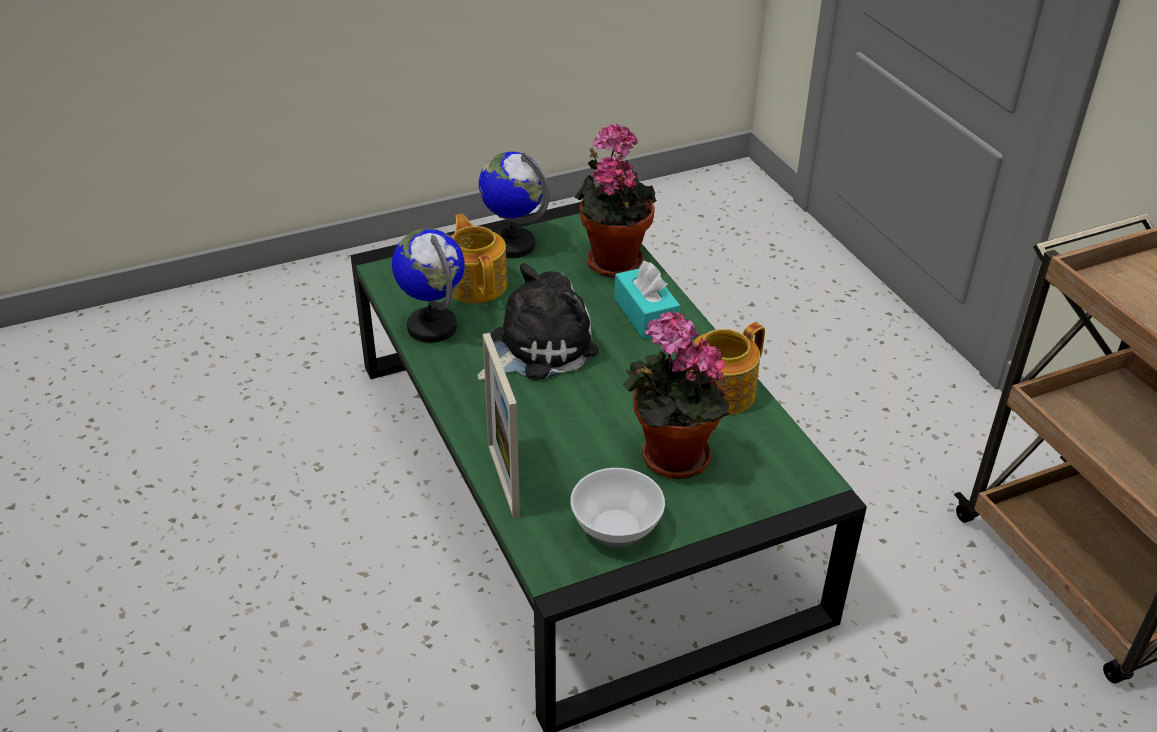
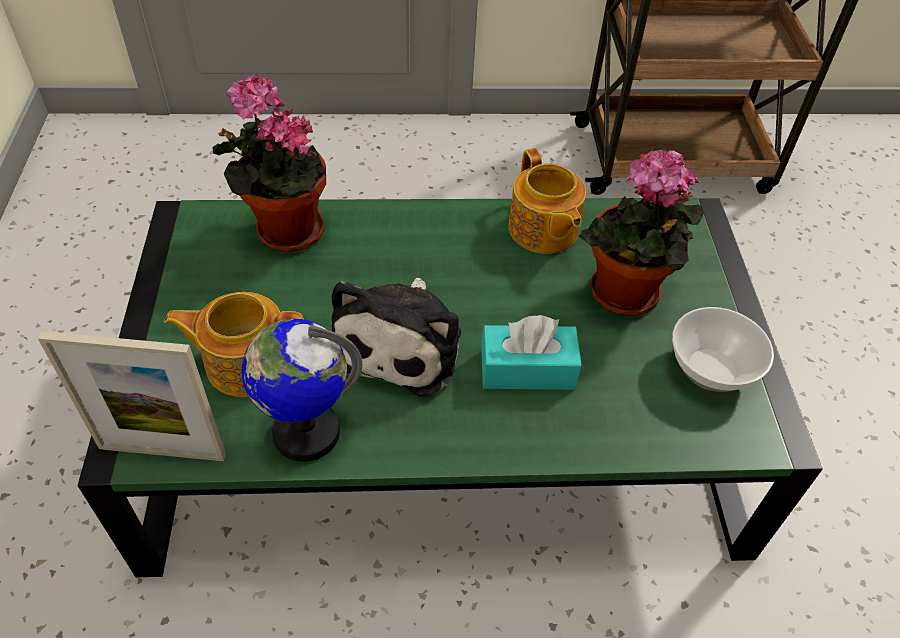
camera: 70 degrees left, 10 degrees up
(503, 480) = (615, 442): picture frame -> picture frame (162, 451)
(512, 245) = (191, 304): globe -> none
(536, 348) = (402, 343): plush toy -> plush toy turned 150 degrees counterclockwise
(645, 314) = (395, 238): turquoise tissue box -> turquoise tissue box (527, 369)

